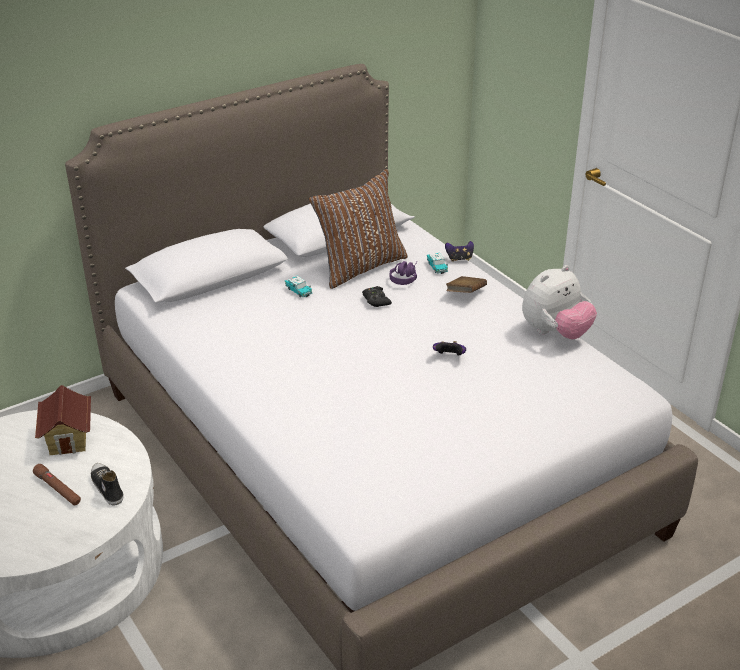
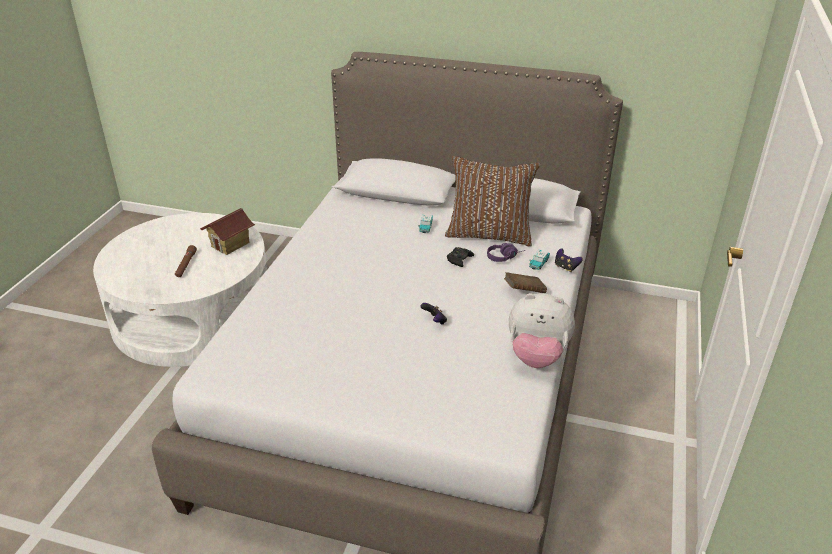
camera: 50 degrees right, 0 degrees up
(106, 487) = (203, 278): shoe -> none

